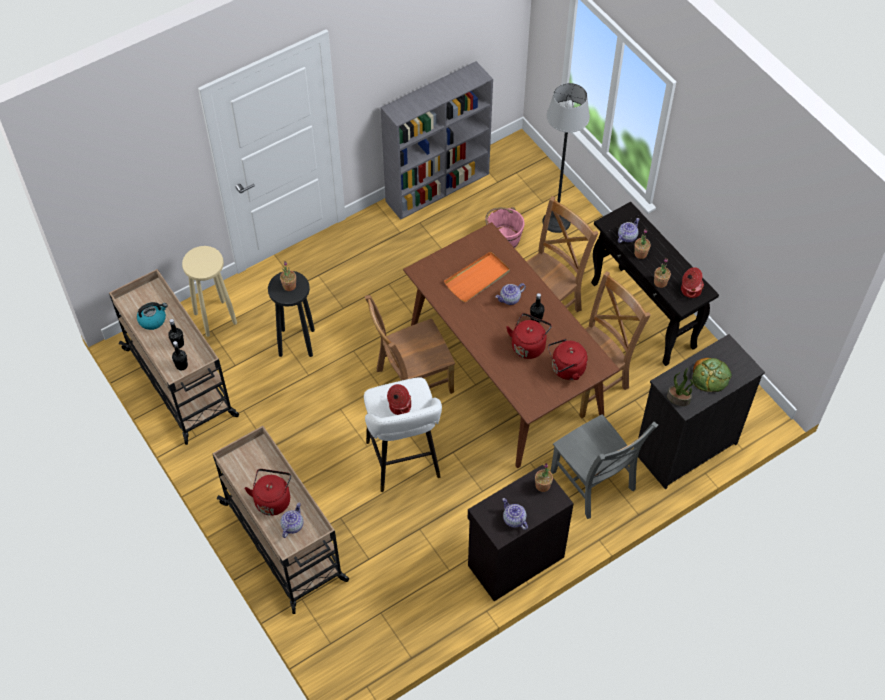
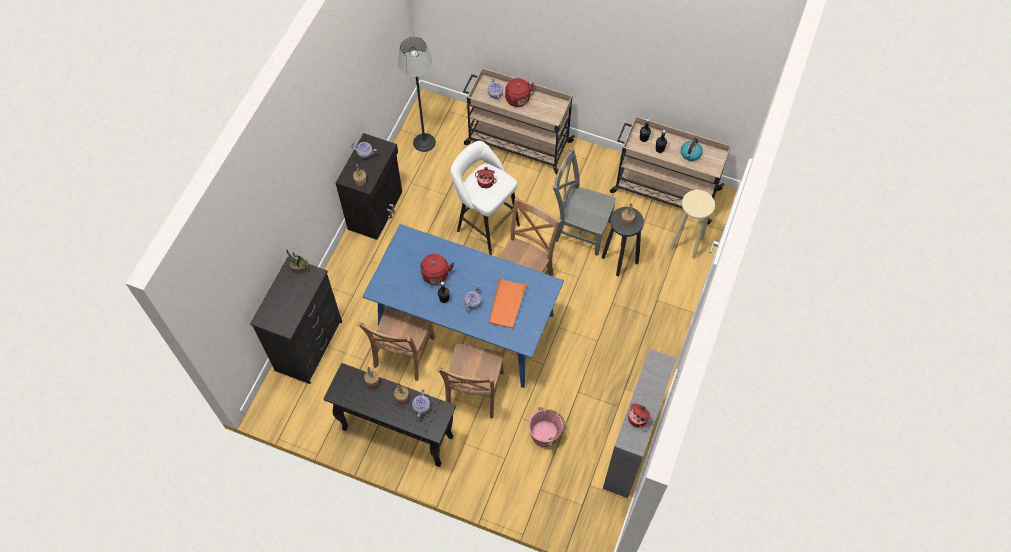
camera: 145 degrees right, 5 degrees up
(506, 373) = (465, 325): brown dining table -> blue dining table
(556, 221) = (516, 477): floor lamp -> floor lamp (424, 142)
(566, 369) = (399, 274): red kettle -> none
(594, 483) = (356, 285): grey chair -> grey chair (580, 229)
(690, 290) = (347, 389): cooking pot -> cooking pot (638, 418)
(710, 376) = (286, 297): bread -> none

